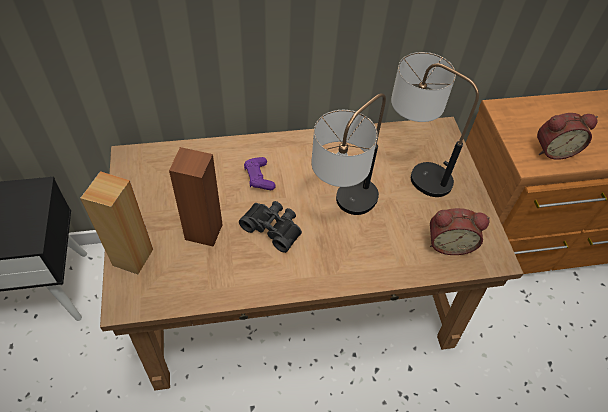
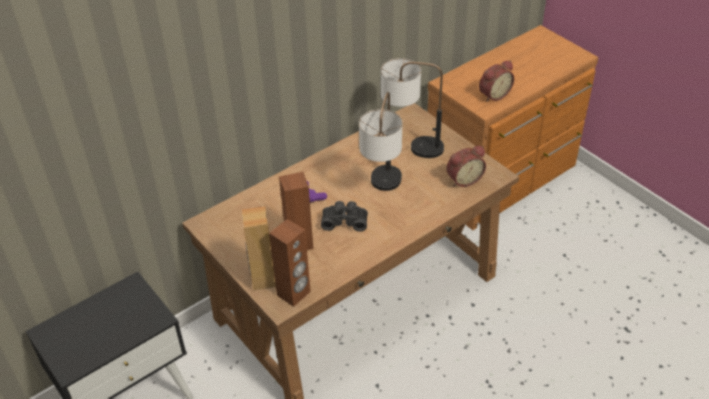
camera: 25 degrees left, 10 degrees down
(149, 294) = (294, 293): none -> brown speaker

